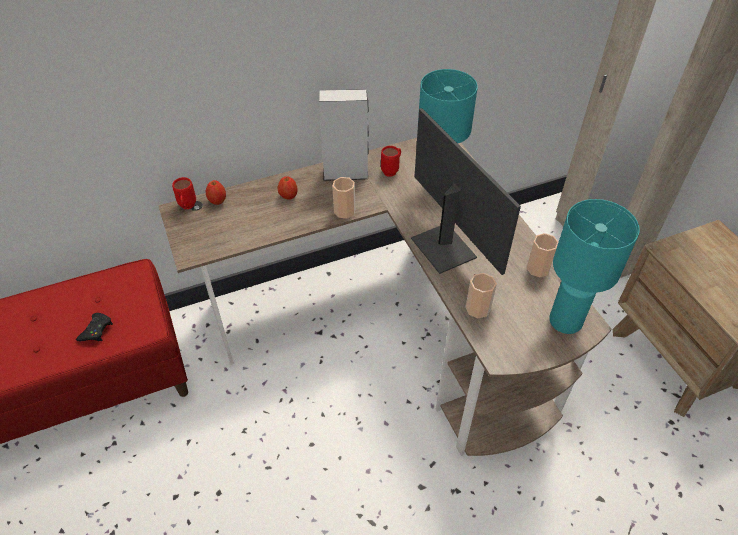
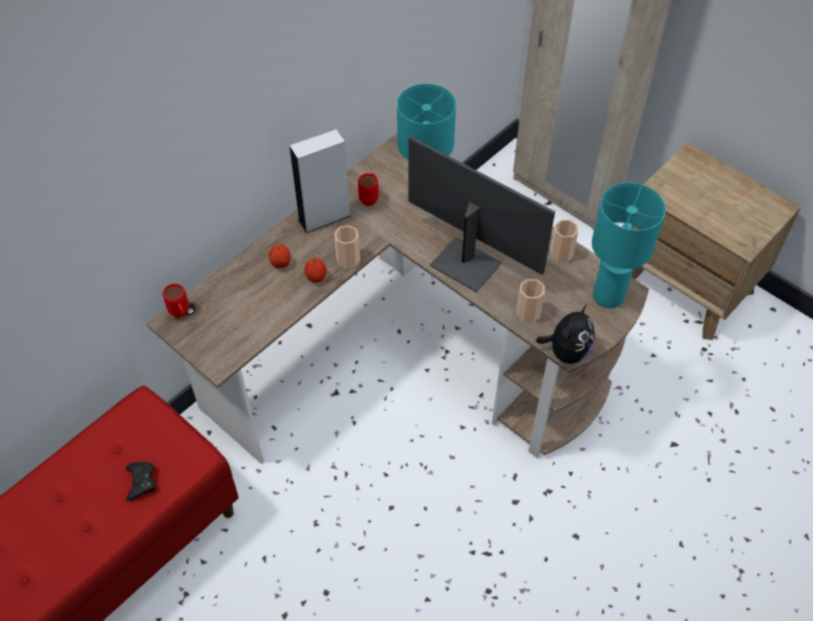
camera: 25 degrees left, 5 degrees up
(217, 200) = (209, 295): apple -> apple (316, 277)
(496, 356) = (566, 352): none -> plush toy

